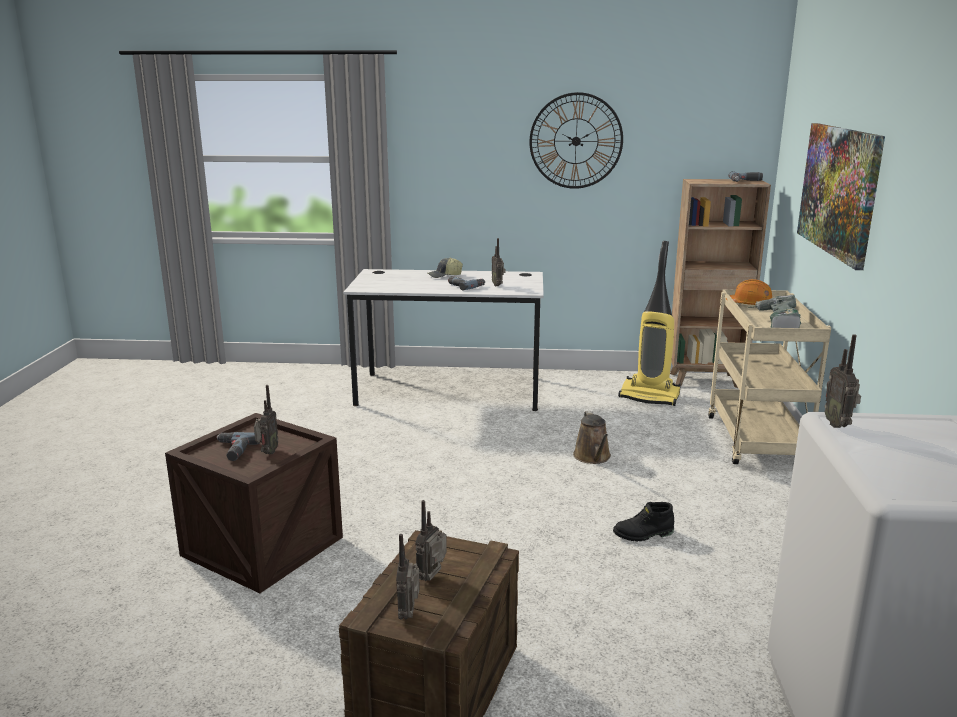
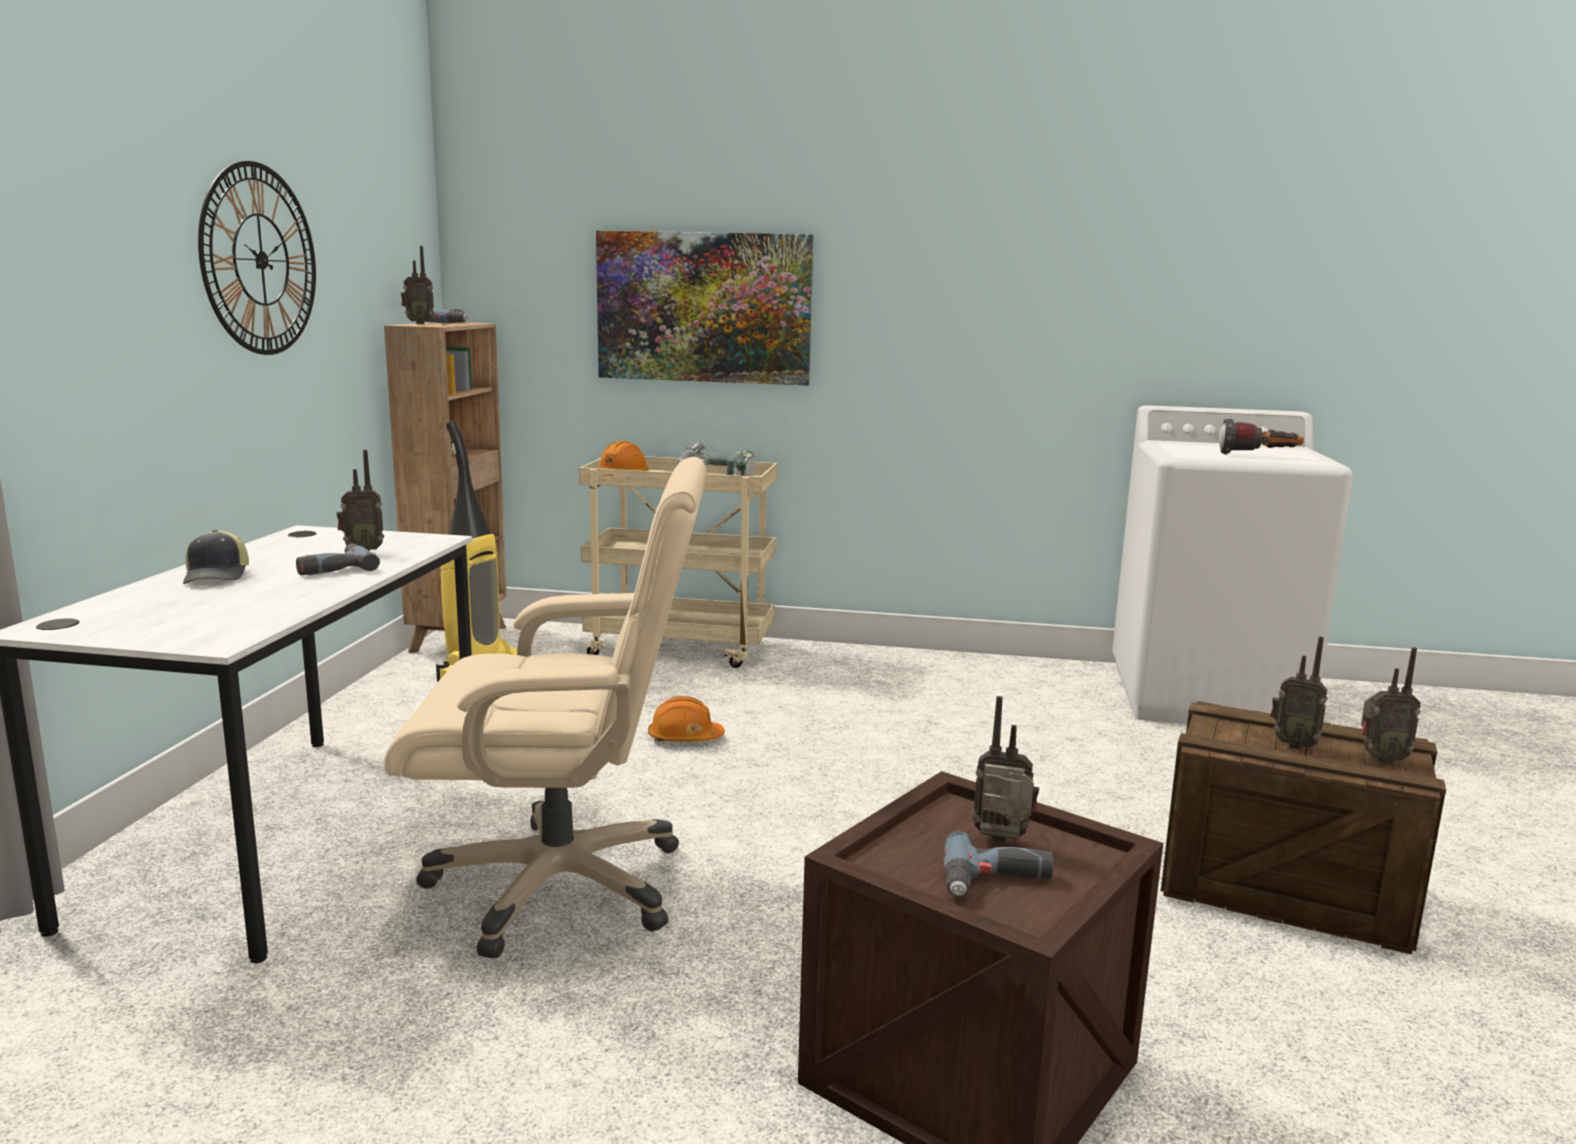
camera: 85 degrees left, 5 degrees down
(413, 446) = (562, 885): none -> beige office chair
(593, 457) = (684, 738): brown watering can -> orange hard hat
(643, 534) = (911, 737): black boot -> none
(838, 425) = (1195, 456): radio -> radio (419, 323)
(897, 459) = (1258, 456): none -> flashlight

